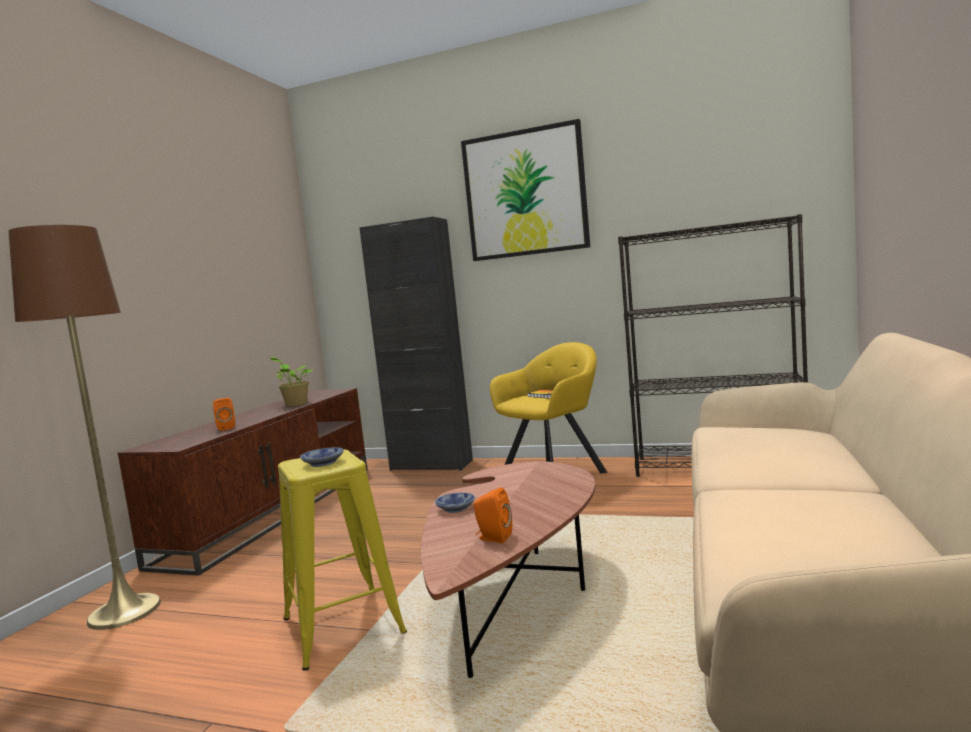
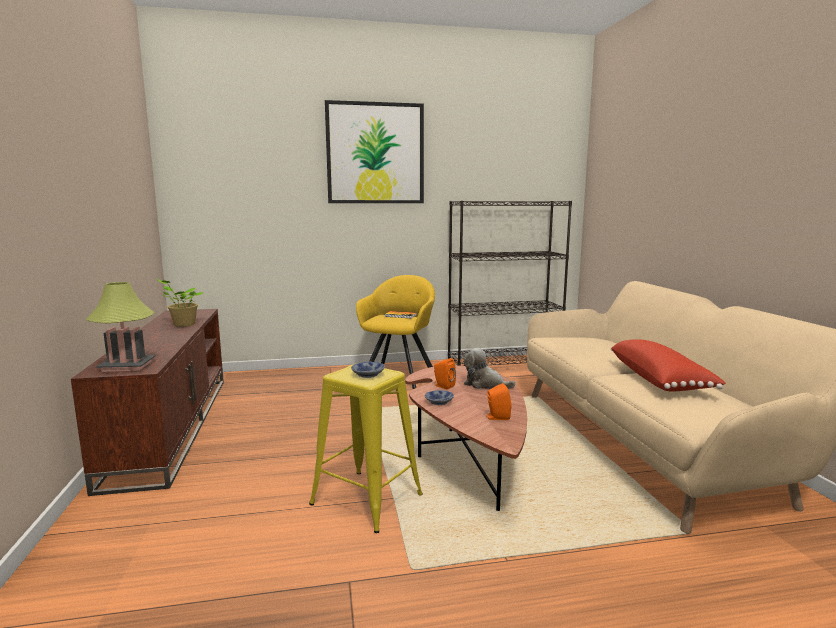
camera: 30 degrees left, 5 degrees up
(124, 611) = (130, 530): brown floor lamp -> none
(173, 443) = (127, 366): none -> table lamp
(226, 428) = (157, 349): orange speaker -> orange speaker (443, 386)
(431, 465) = (283, 374): black cabinet -> none
(550, 490) = (485, 384): none -> plush toy
(805, 504) = (660, 380): none -> red pillow

